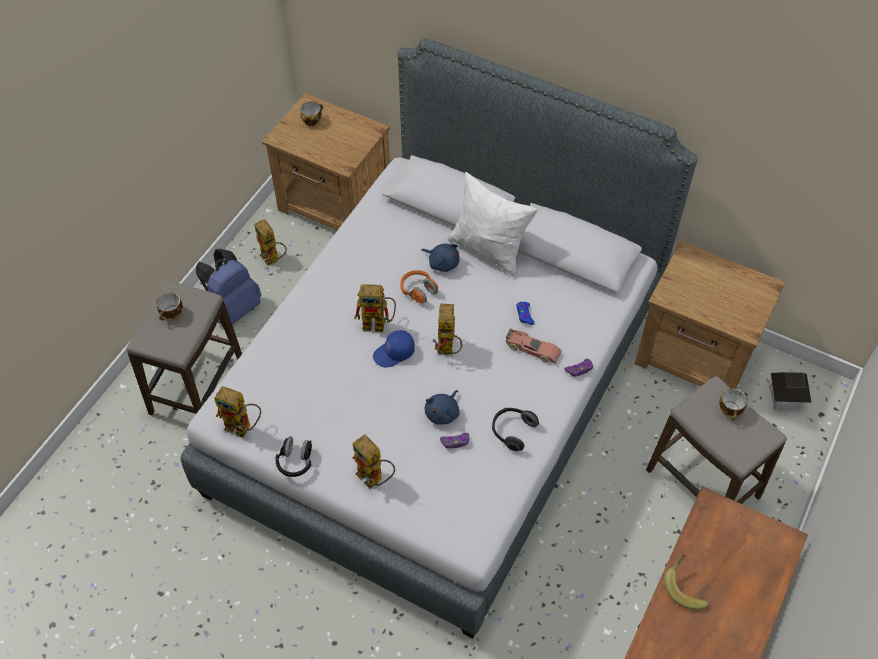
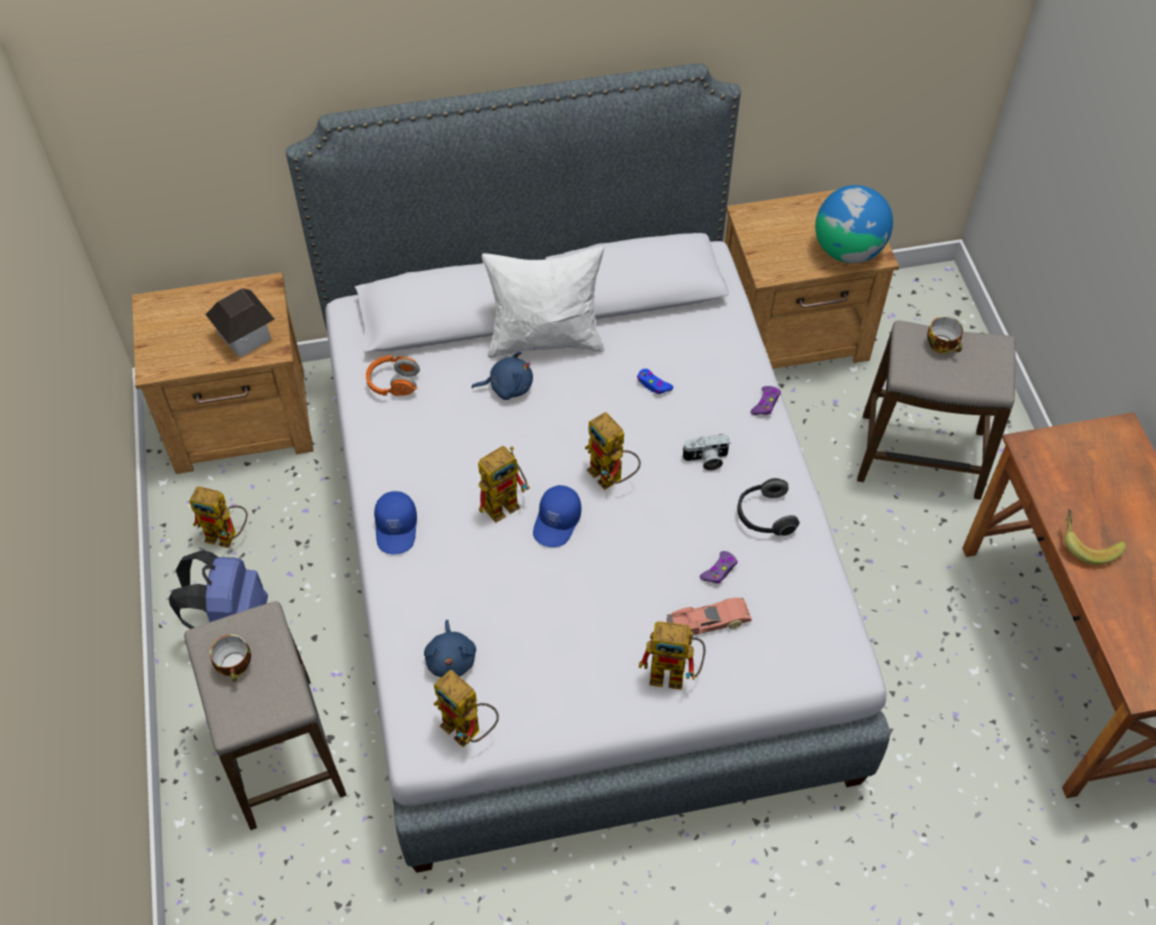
camera: 40 degrees left, 0 degrees up
(243, 427) = (469, 731): toy robot -> toy robot turned 60 degrees clockwise
(295, 461) = (570, 723): black headphones -> none
(311, 299) = (397, 528): none -> blue cap
(312, 120) = (175, 321): cup -> none
(418, 291) = (514, 435): orange headphones -> orange headphones (394, 384)
(443, 413) = (674, 549): blue plush toy -> blue plush toy (451, 659)
(511, 377) = (706, 460): none -> camera
(532, 349) = (698, 415): toy car -> toy car (707, 622)
(732, 315) = (848, 250): none -> globe
(785, 398) = (912, 318): toy house -> toy house (245, 336)

